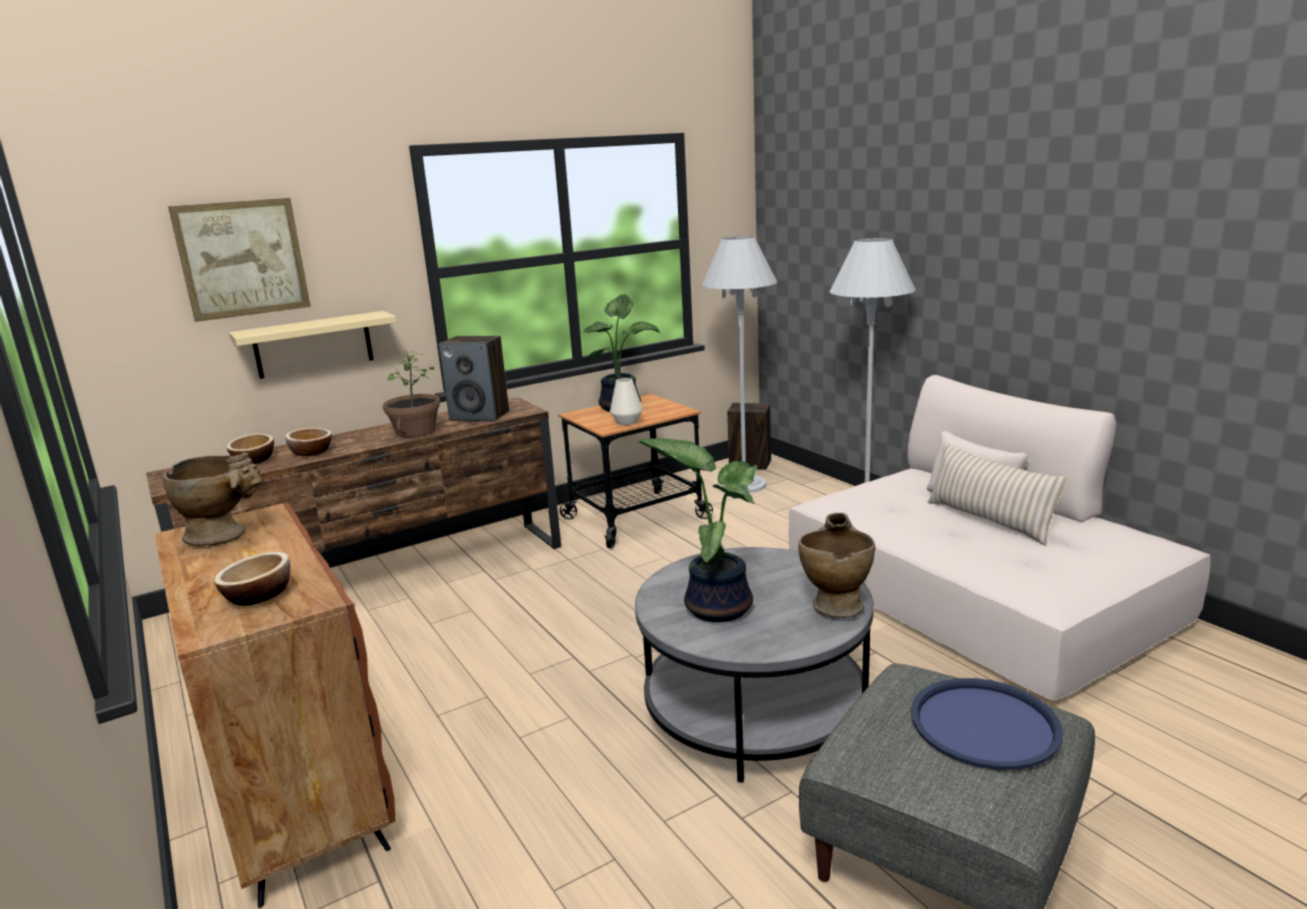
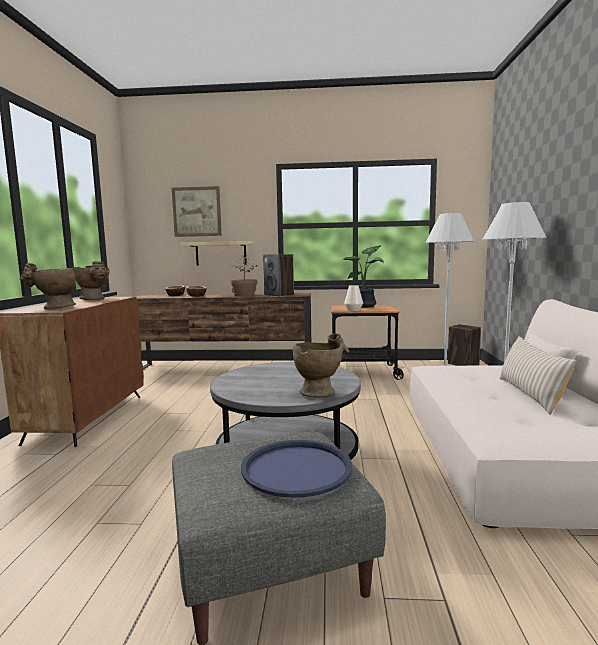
camera: 35 degrees right, 10 degrees down
(259, 596) = (53, 308): bowl -> beige vase
(716, 606) = (262, 378): potted plant -> none

